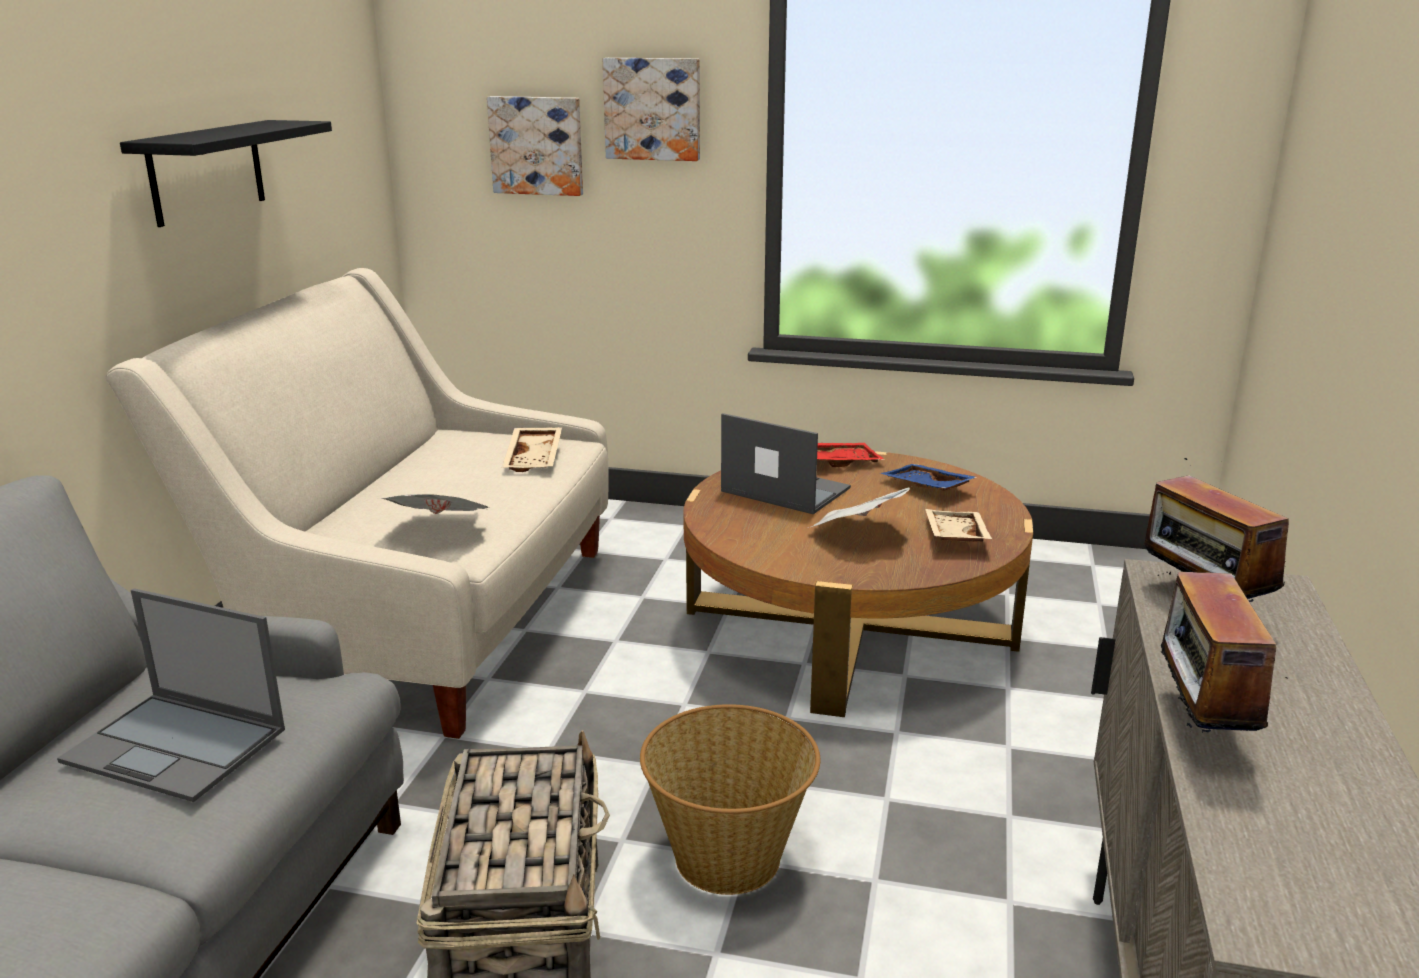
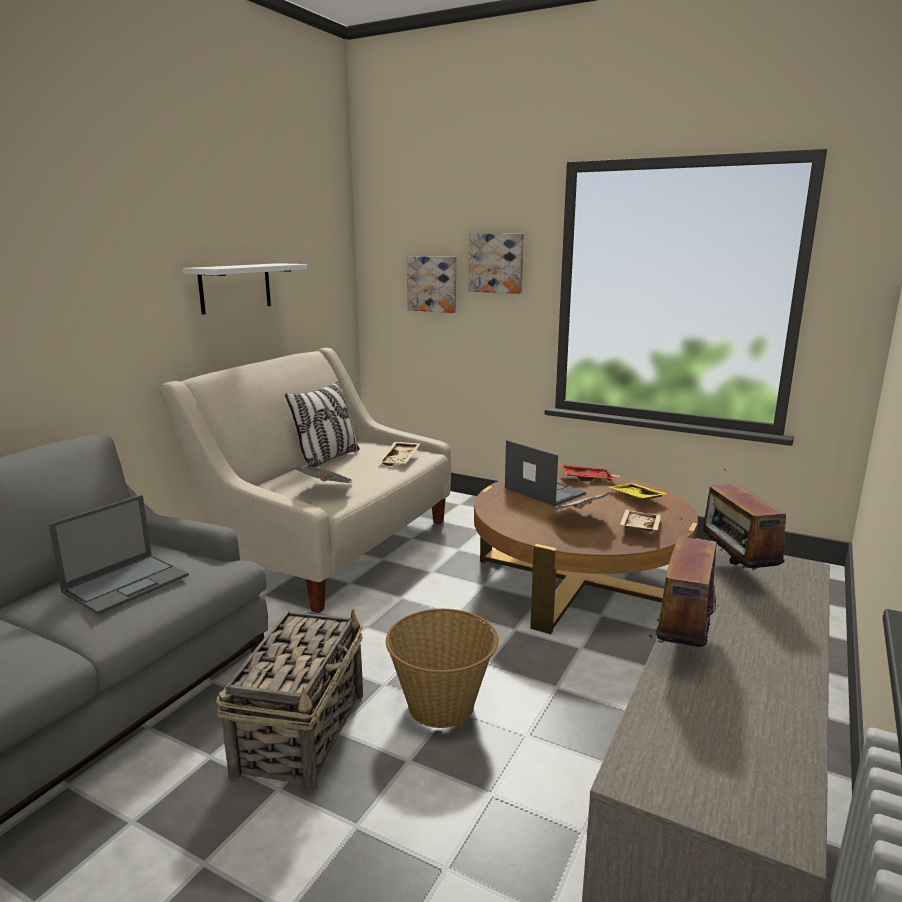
camera: 15 degrees right, 5 degrees down
(177, 746) = (127, 583): laptop -> laptop turned 90 degrees counterclockwise
(207, 171) = (235, 287): black shelf -> white shelf
(406, 470) = (327, 459): none -> pillow
(925, 488) = (635, 498): blue tray -> yellow tray

